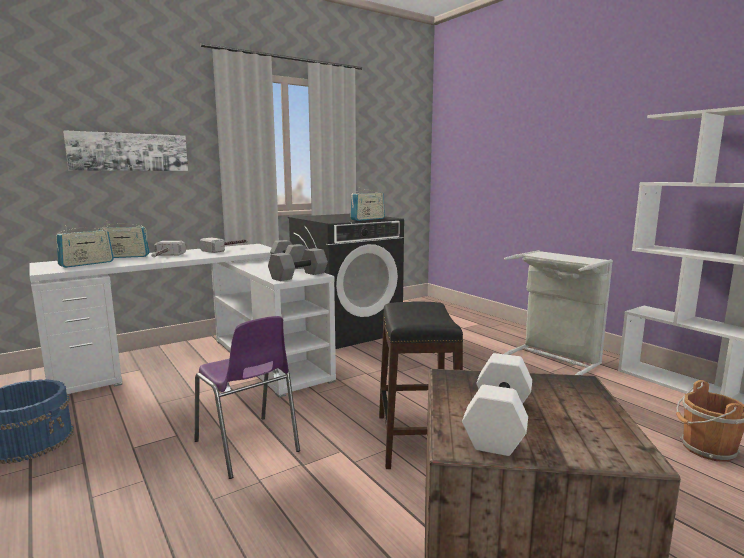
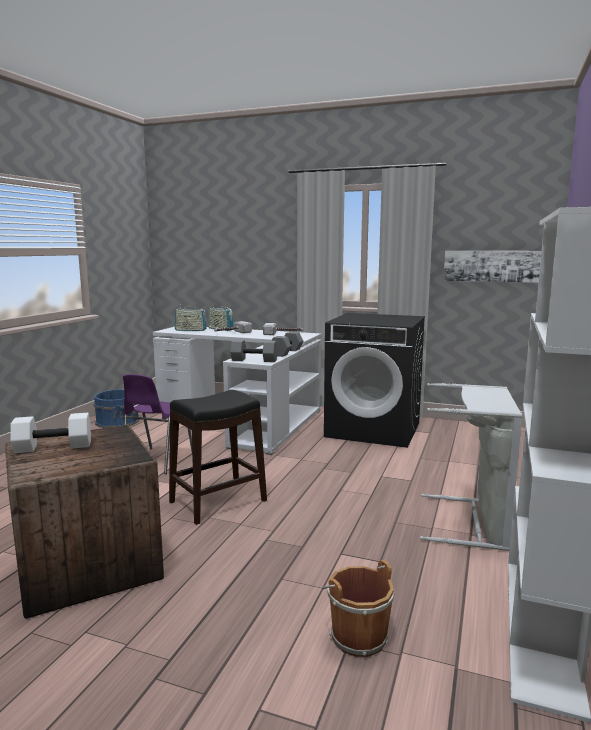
camera: 55 degrees right, 0 degrees up
(129, 152) = (243, 255): picture -> picture (491, 266)
(367, 219) = (377, 323): radio -> none

